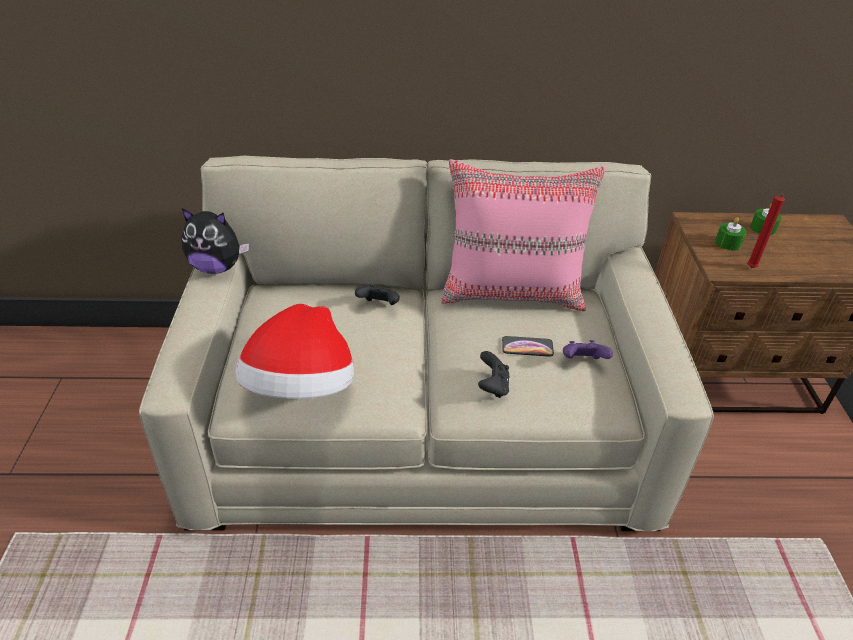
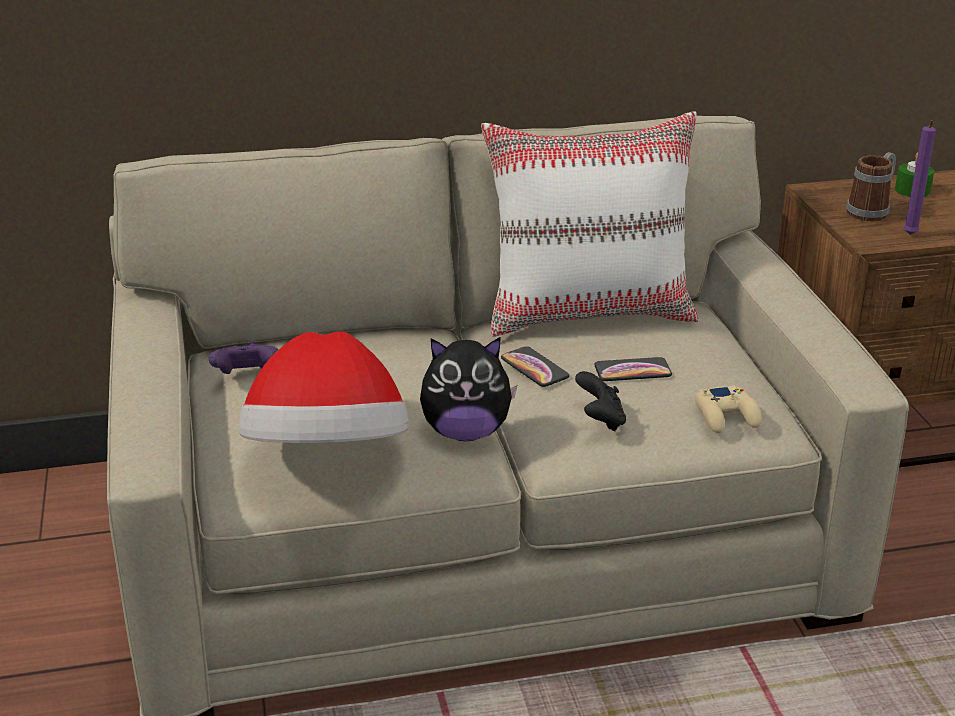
camera: 10 degrees left, 10 degrees down
(217, 268) = (151, 320): plush toy -> plush toy (466, 432)
(379, 306) = (402, 349): black game controller -> none
(461, 334) = (534, 368): none -> phone
(512, 293) = (589, 313): pink pillow -> white pillow
(582, 362) = (714, 378): purple game controller -> purple game controller (246, 377)
(582, 397) = (727, 416): none -> beige game controller
(728, 243) = (871, 211): green candle -> mug
(750, 269) = (910, 235): red candle -> purple candle

